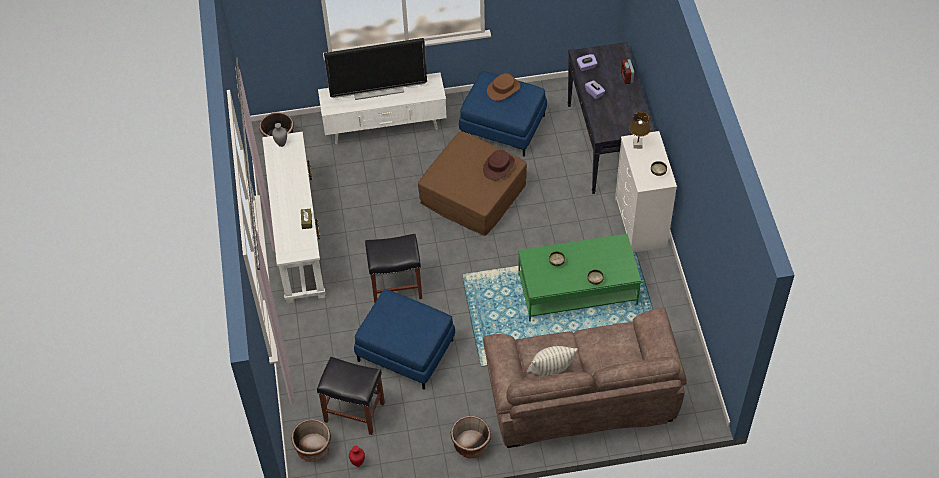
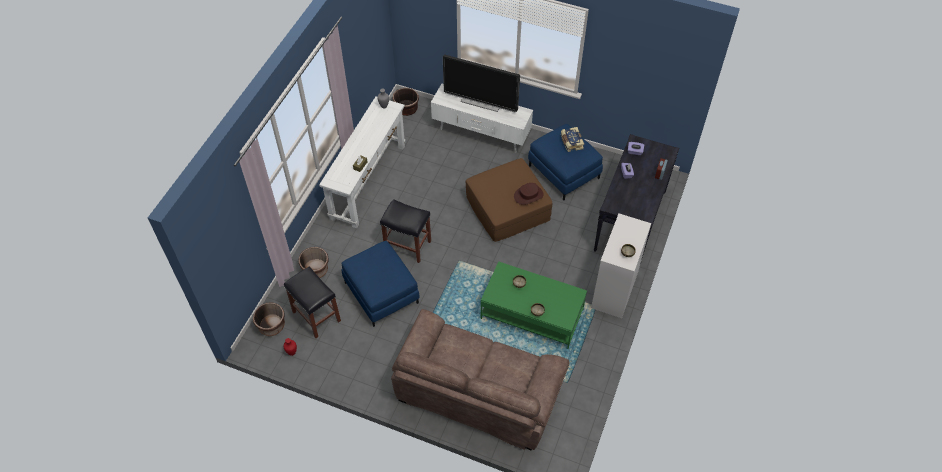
camera: 30 degrees right, 0 degrees up
(471, 445) = (375, 384): brown planter -> brown planter (315, 270)
(503, 89) = (571, 142): brown hat -> book
(551, 370) = (453, 360): pillow -> none
(637, 144) = (626, 225): brown table lamp -> none

